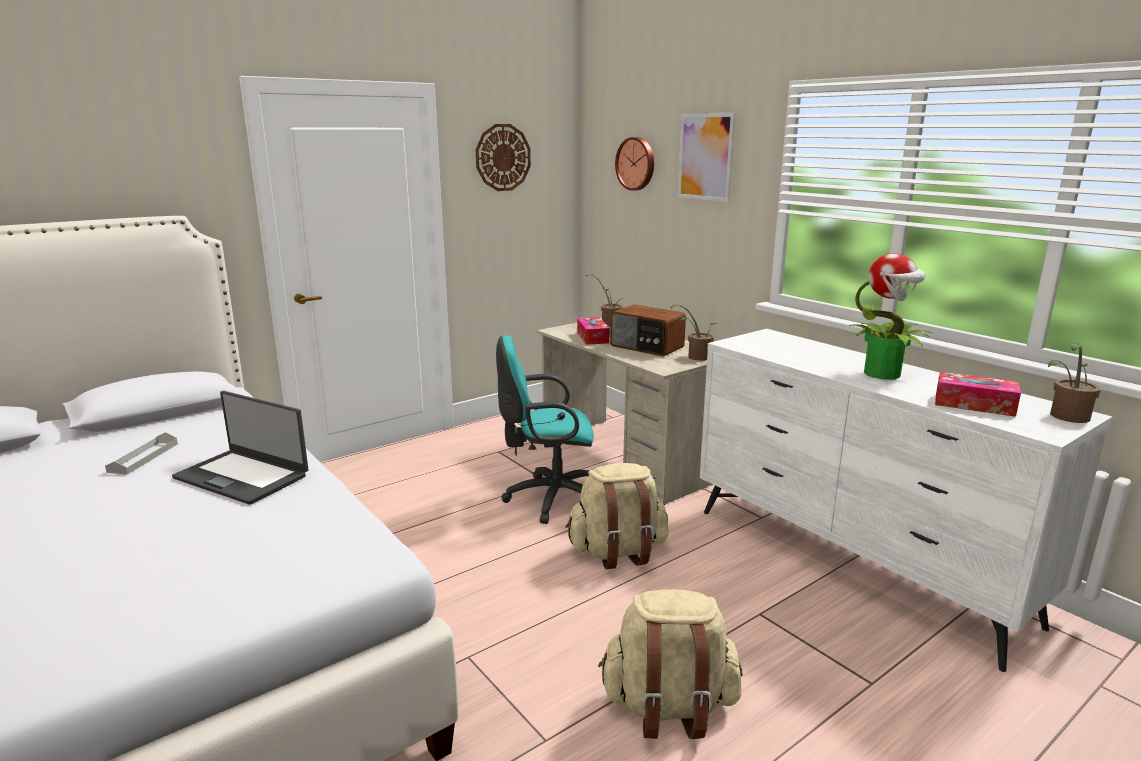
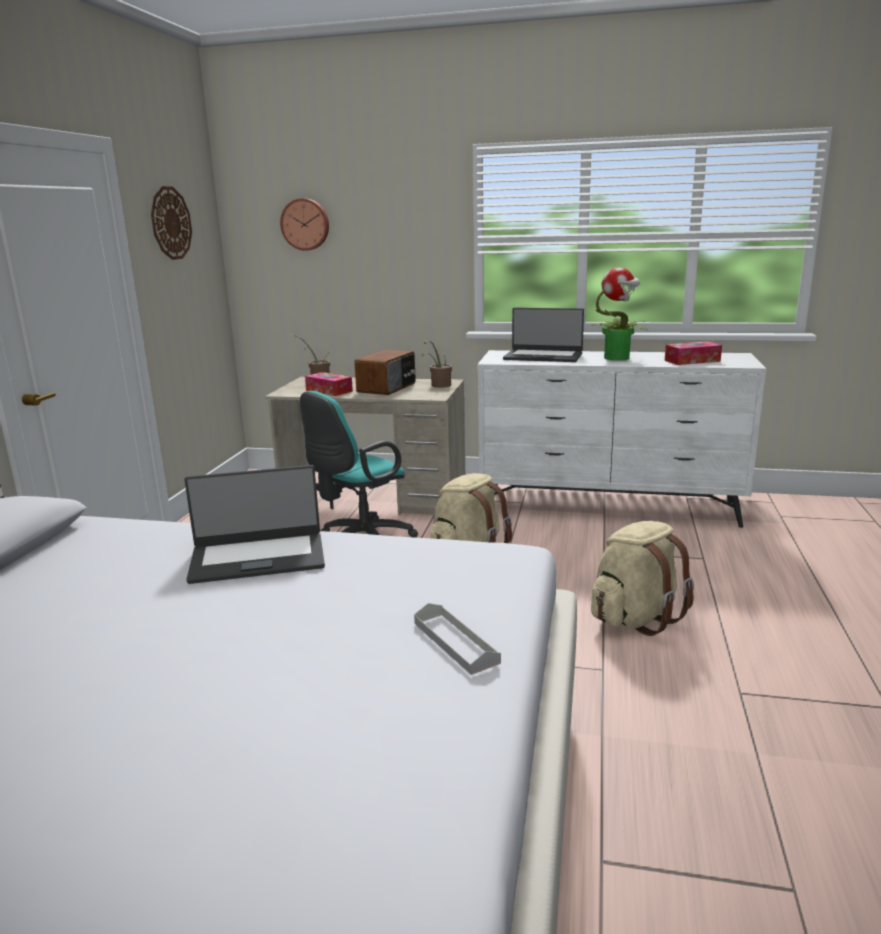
camera: 40 degrees left, 0 degrees up
(143, 457) = (97, 586): grey tray -> grey tray (455, 642)
(646, 347) = (387, 387): radio -> radio turned 60 degrees counterclockwise
(705, 157) = (390, 212): picture -> none
(800, 350) = (543, 356): none -> laptop
(1066, 417) = (738, 357): potted plant -> none

